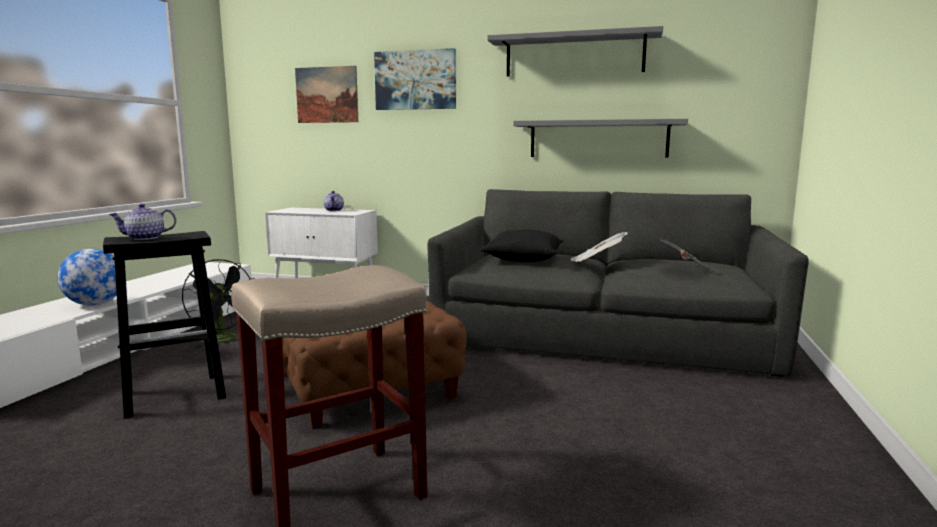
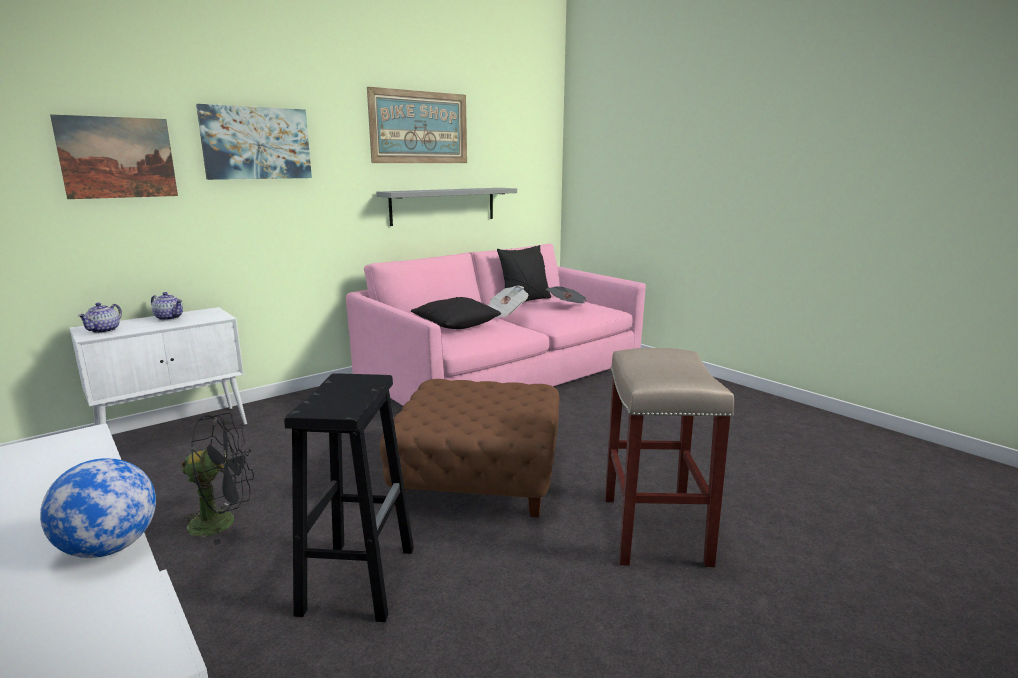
camera: 55 degrees left, 5 degrees up
(145, 238) = (343, 399): teapot -> teapot (104, 331)
(574, 55) = (419, 127): grey shelf -> picture
(603, 332) = (502, 370): grey sofa -> pink sofa
(663, 259) = (525, 301): none -> black pillow

